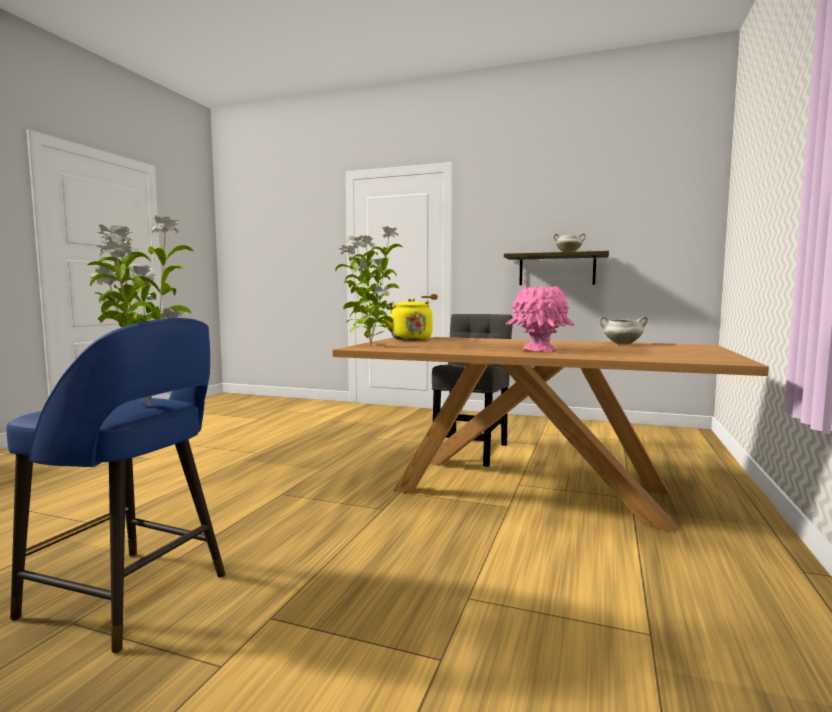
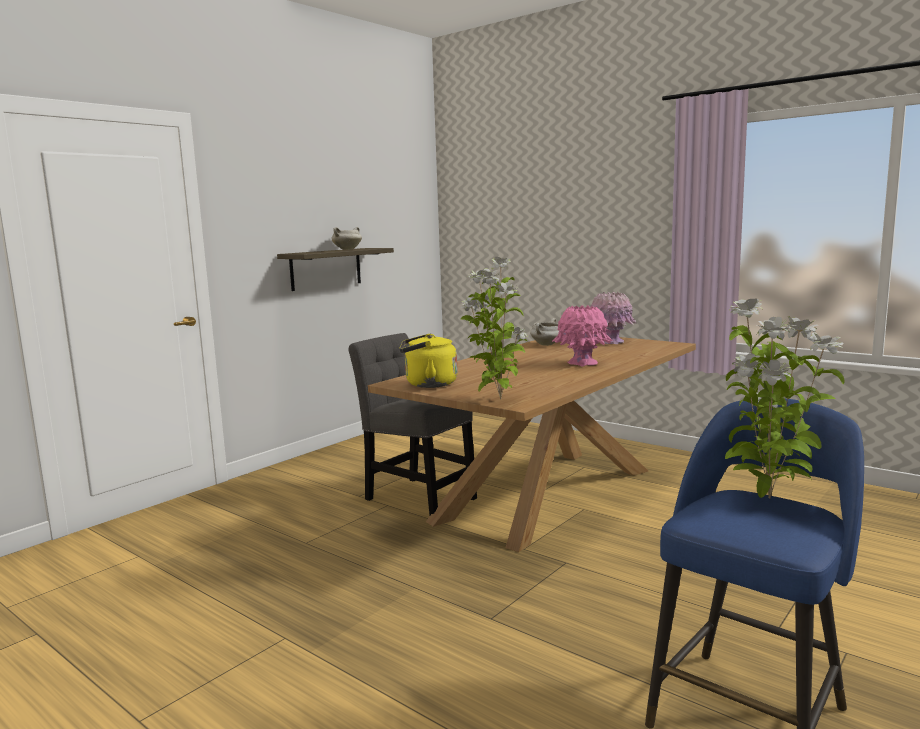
camera: 70 degrees left, 5 degrees up
(686, 351) = (610, 342): none -> pink vase

